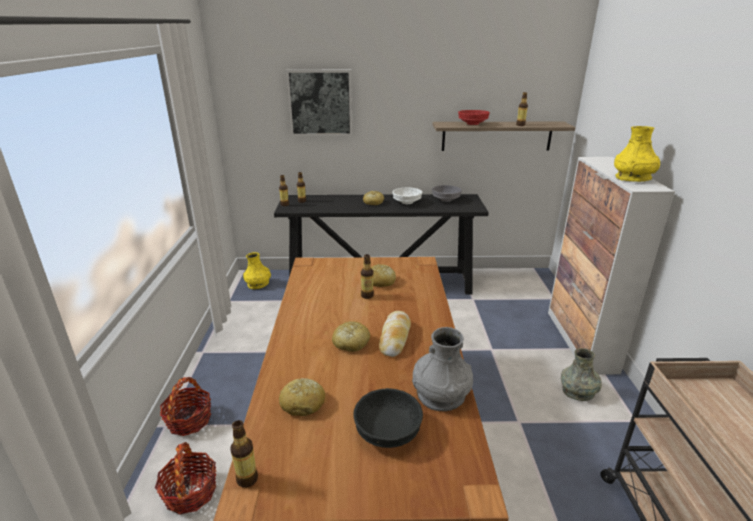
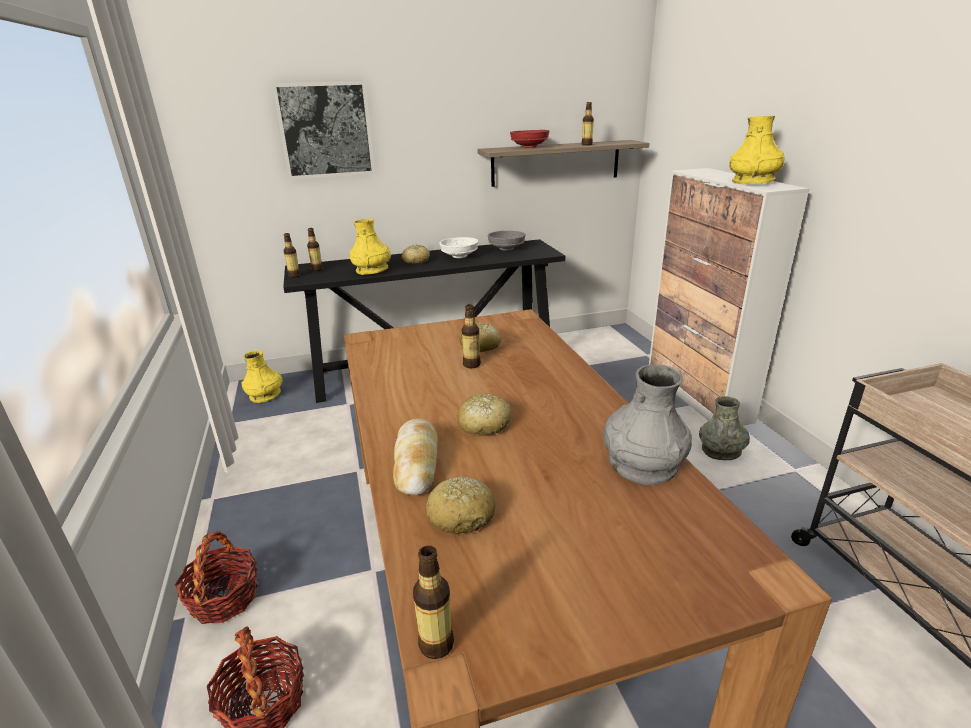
camera: 15 degrees left, 0 degrees up
(338, 207) = (372, 270): none -> yellow vase
(387, 431) = (603, 525): black bowl -> none
(395, 338) = (539, 408): bread -> bread (416, 463)

